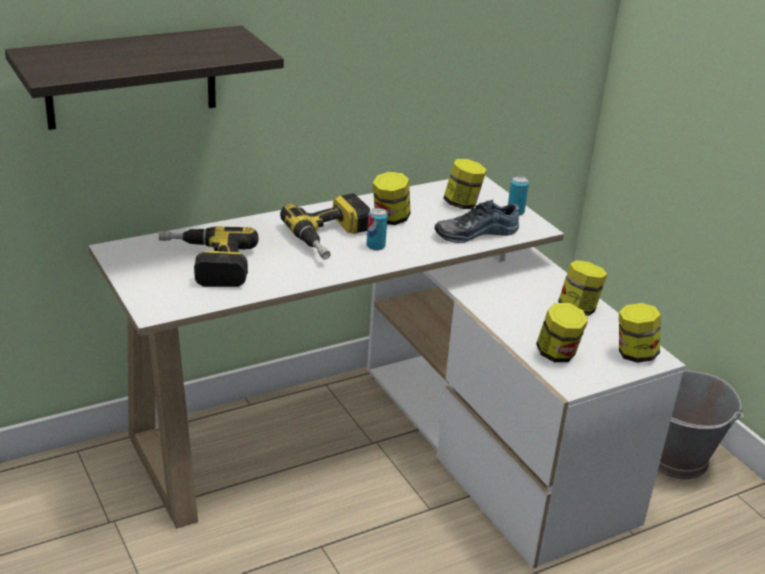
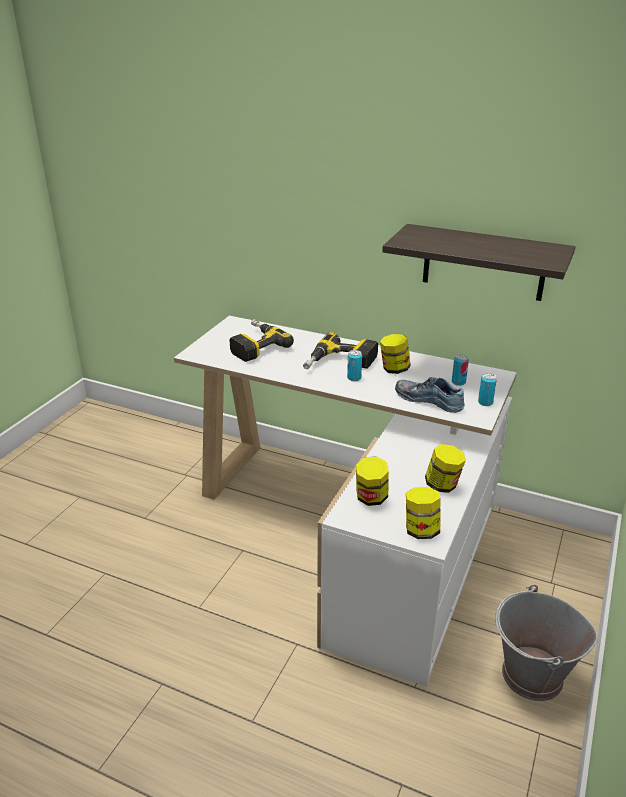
camera: 55 degrees right, 0 degrees up
(131, 77) = (259, 219): shelf -> shelf (484, 262)
(462, 204) = (458, 382): jar -> can

